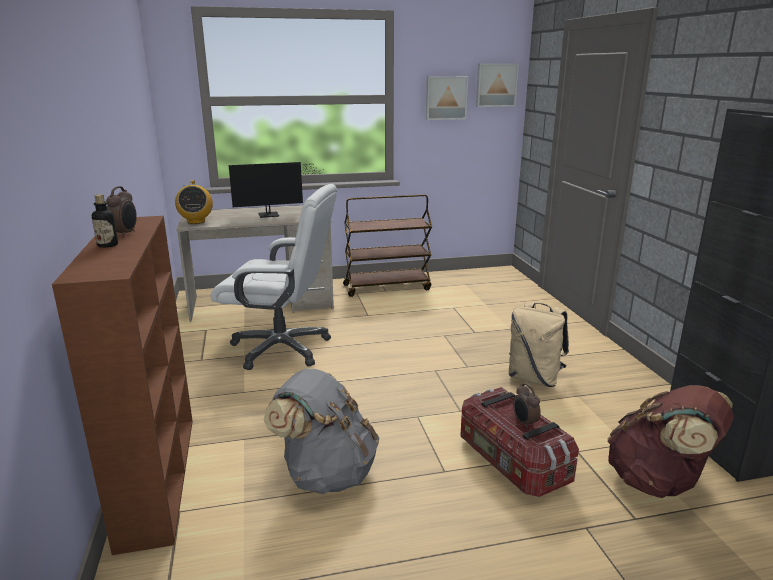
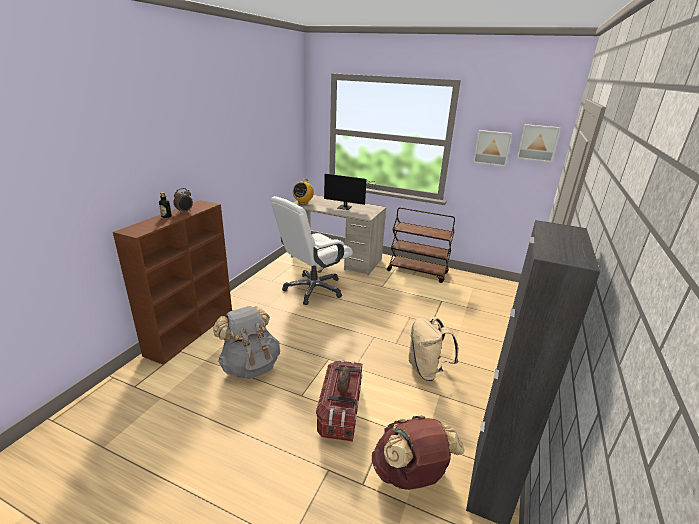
camera: 35 degrees right, 5 degrees up
(282, 348) = (313, 289): white office chair -> white office chair turned 90 degrees clockwise

